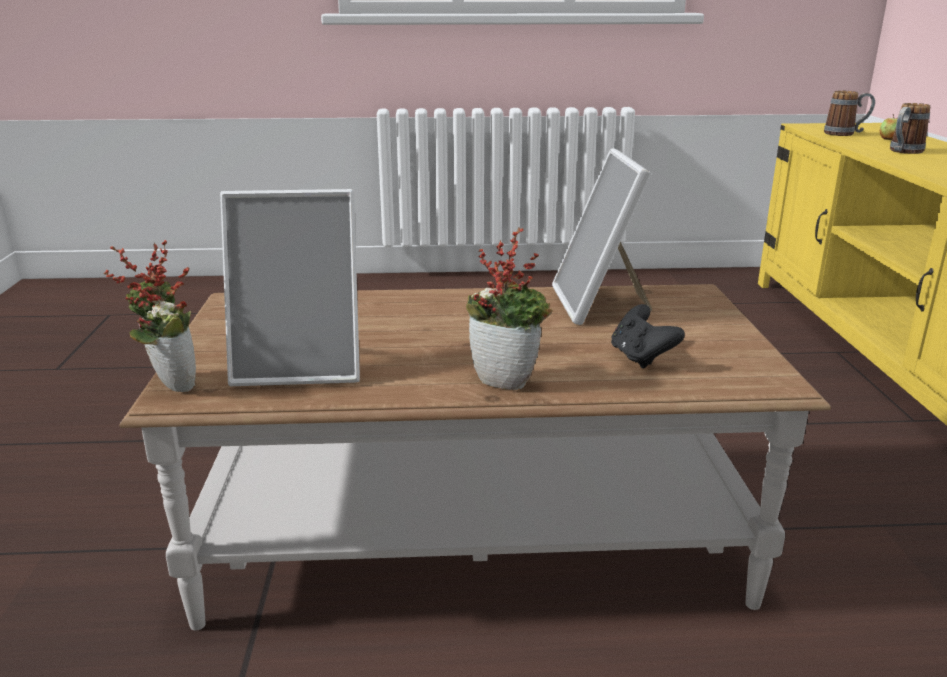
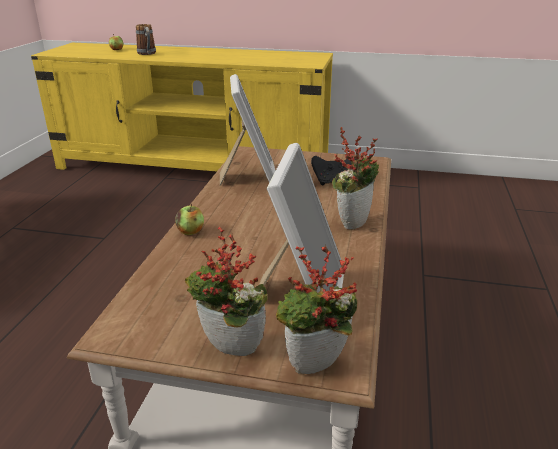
camera: 75 degrees left, 5 degrees up
(201, 345) = (228, 352): none -> potted plant
(423, 297) = (190, 232): none -> apple
(600, 305) = (250, 178): picture frame -> picture frame turned 105 degrees counterclockwise
(845, 134) = (88, 52): mug -> none

